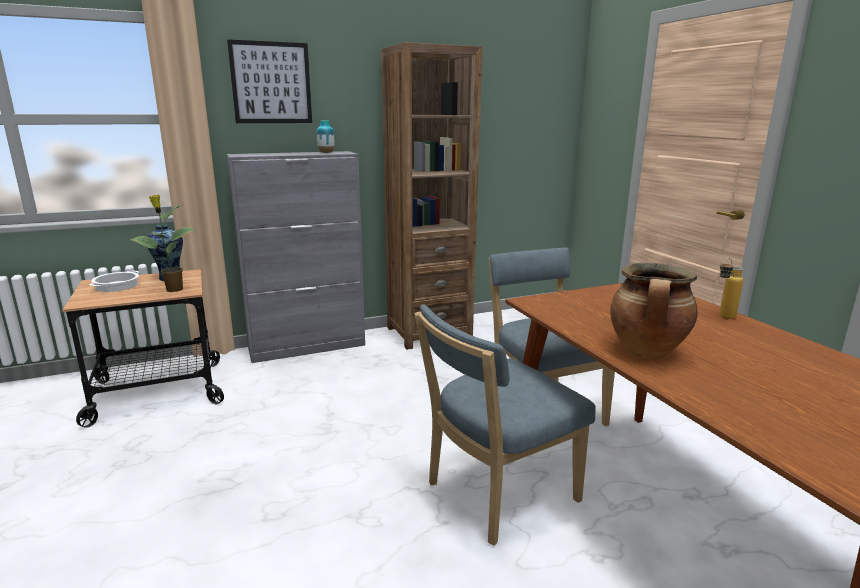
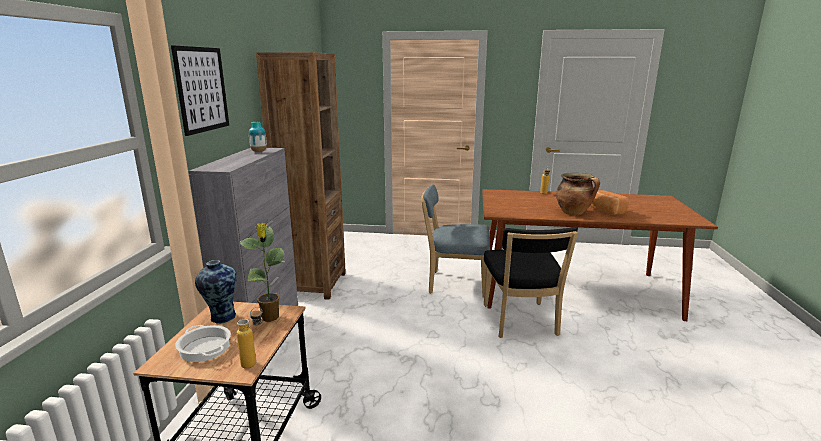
camera: 60 degrees left, 0 degrees up
(95, 303) = (254, 362): none -> bottle
(496, 494) = (521, 322): blue chair -> black chair
(727, 380) = (605, 211): none -> bread

